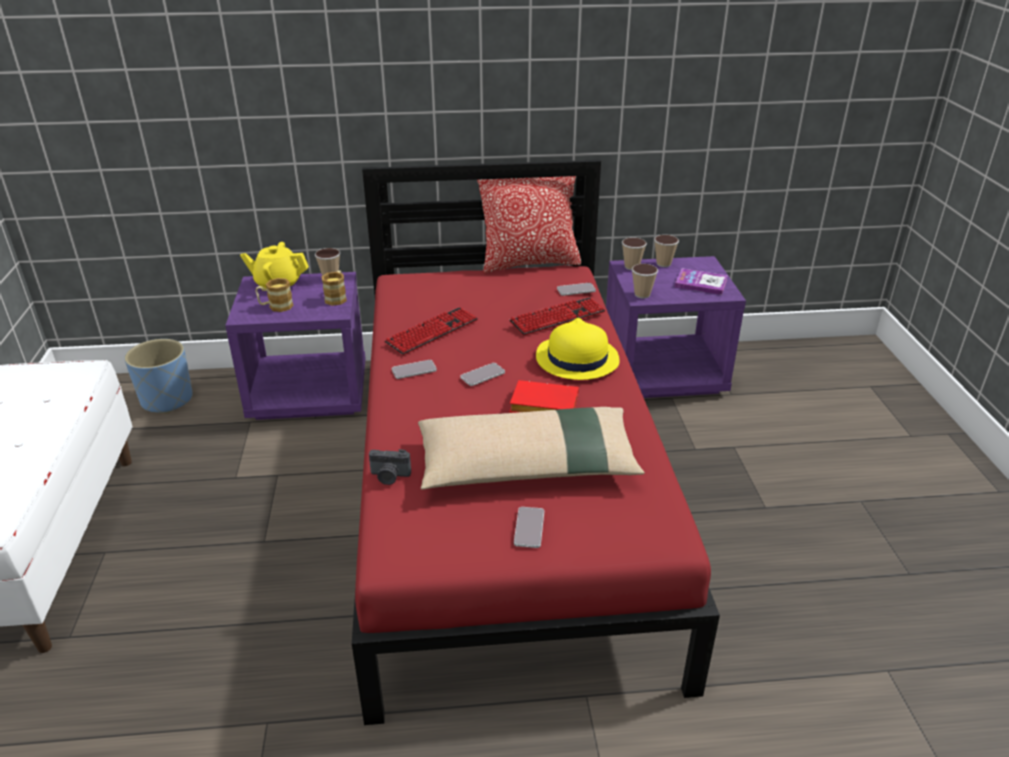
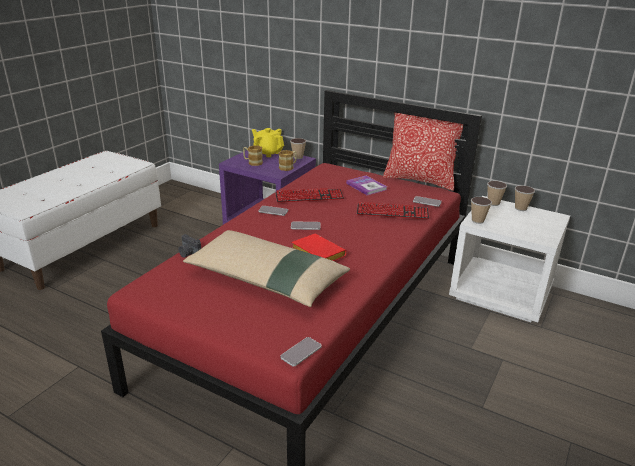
camera: 35 degrees right, 5 degrees down
(167, 400) = (202, 205): blue planter -> none
(529, 528) = (220, 308): phone -> phone (301, 352)
(576, 359) = (373, 237): yellow hat -> none
(663, 373) = (501, 294): purple nightstand -> white nightstand
(701, 283) = (533, 227): book -> book (366, 186)

